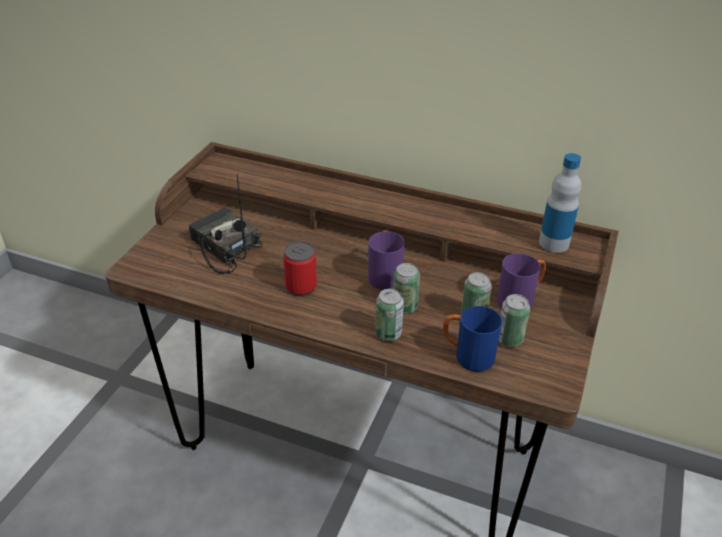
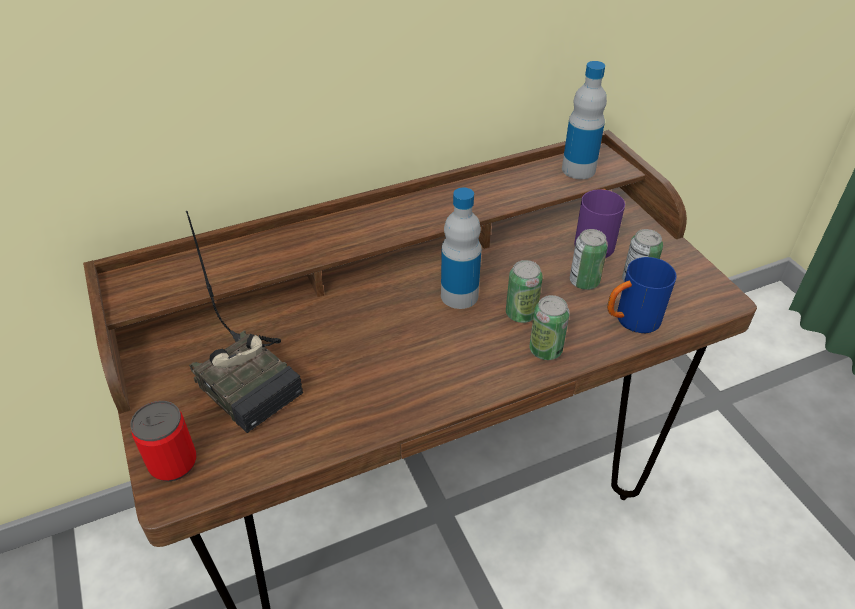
camera: 45 degrees left, 5 degrees up
(224, 247) = (253, 382): radio -> radio turned 135 degrees counterclockwise
(301, 287) = (402, 365): can -> can (173, 463)
(384, 275) = (459, 295): purple mug -> bottle

